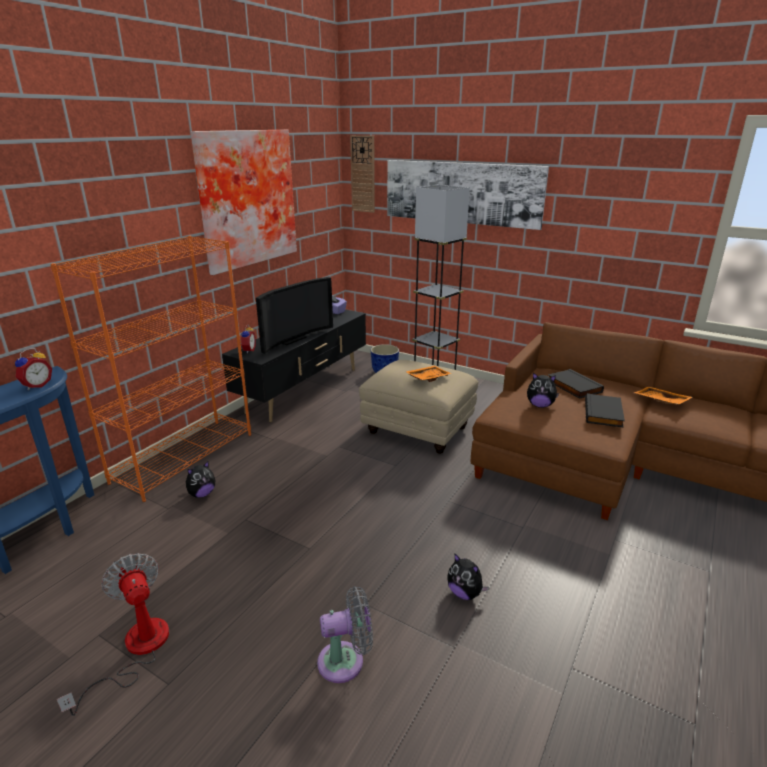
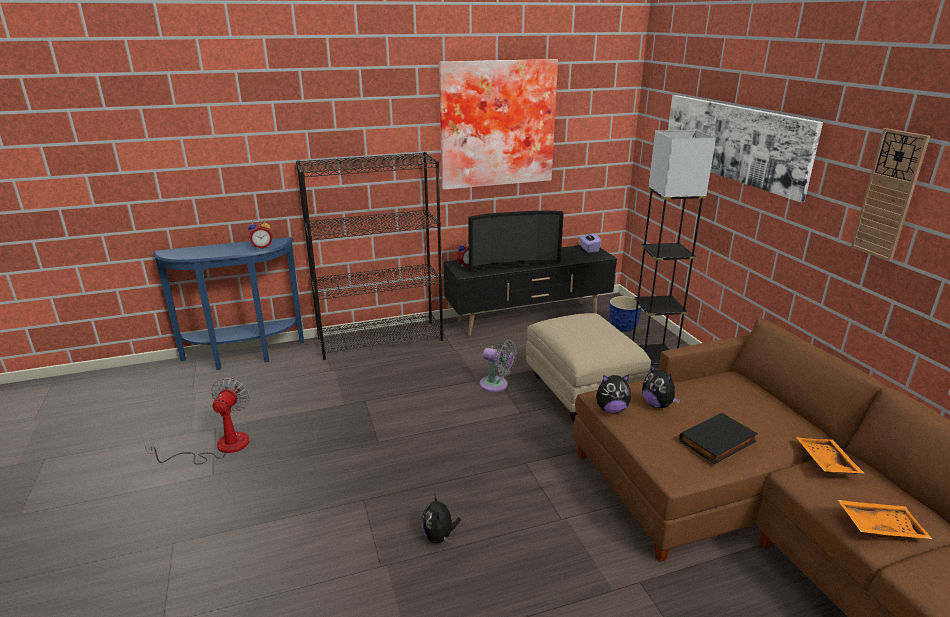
camera: 40 degrees right, 0 degrees up
(185, 457) = (381, 339): orange bookcase -> black bookcase
(202, 494) = (360, 370): plush toy -> plush toy (611, 409)
(346, 661) = (307, 526): grey fan -> grey fan (496, 385)
(363, 174) = (654, 108): wall clock -> wall clock (889, 195)
(427, 378) = (585, 338): orange tray -> orange tray (879, 526)
(572, 386) = (730, 402): black book -> none

